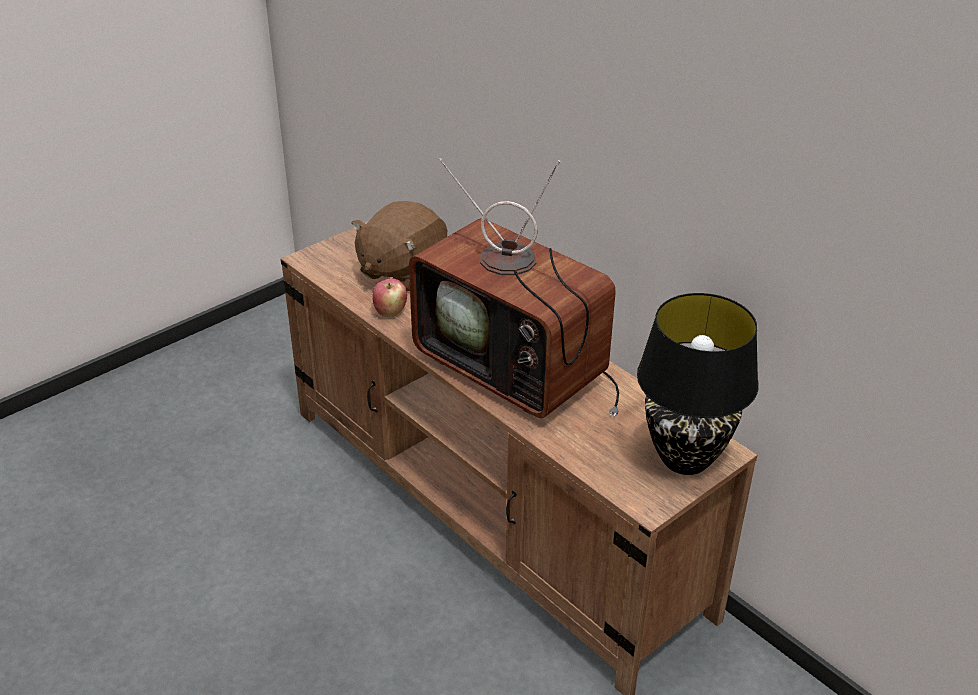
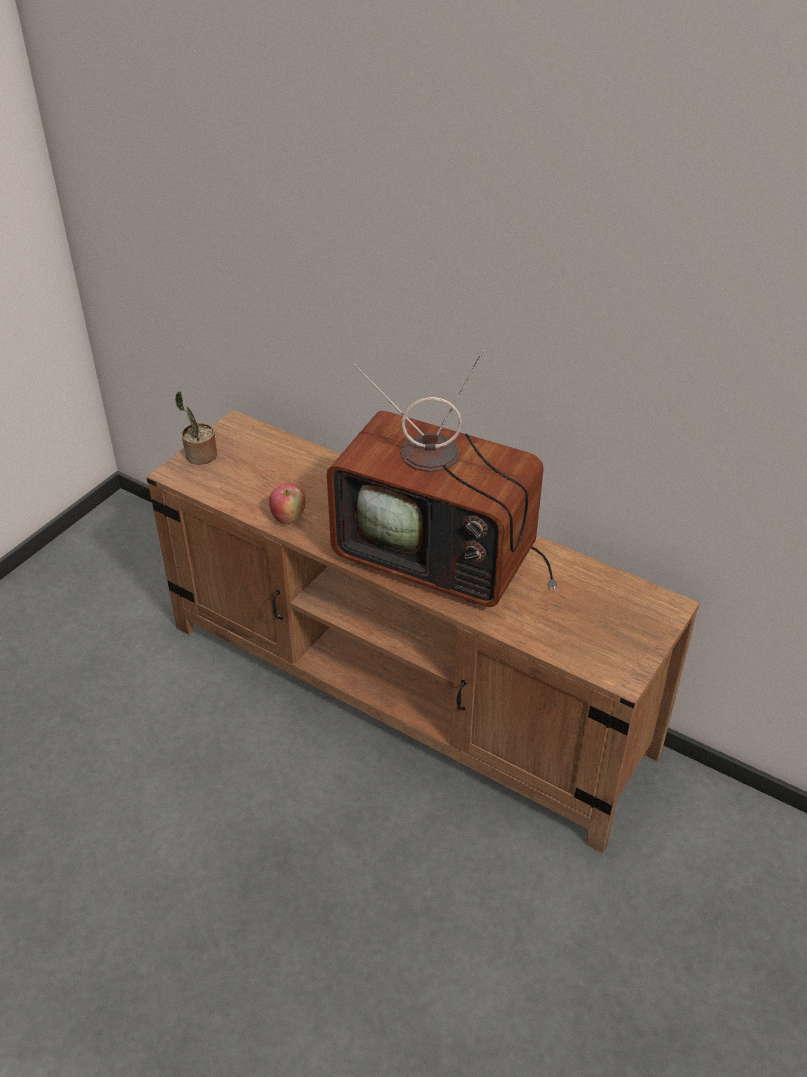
camera: 15 degrees left, 5 degrees up
(334, 249) = (199, 456): none -> potted plant
(401, 271) = (280, 469): brown plush toy -> none
(686, 459) = (638, 620): black table lamp -> none

